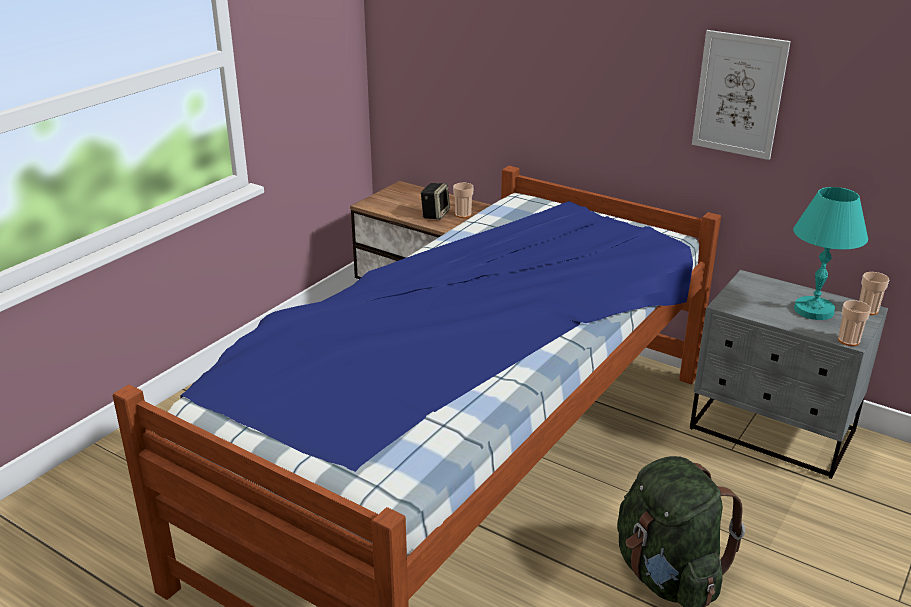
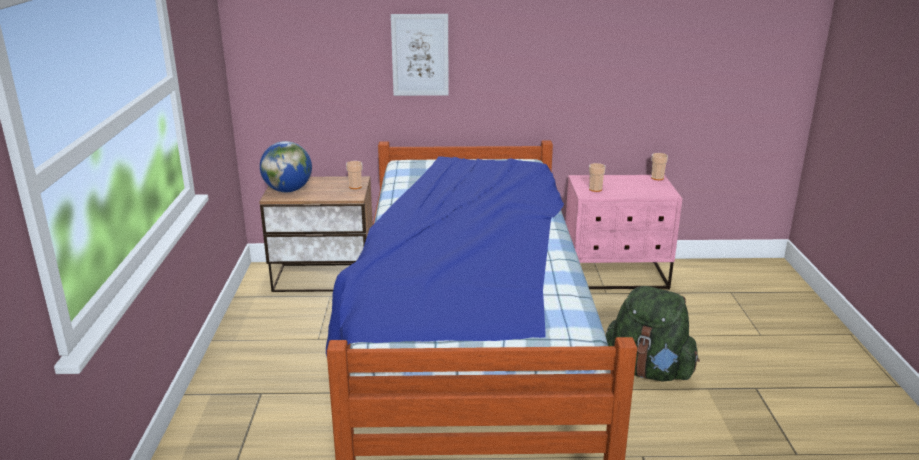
camera: 35 degrees left, 5 degrees down
(391, 200) = (288, 190): none -> globe
(435, 214) = (334, 191): speaker -> none
(739, 95) = (553, 55): picture -> picture (420, 55)
(772, 431) = (615, 276): grey nightstand -> pink nightstand
(814, 310) = (633, 185): turquoise table lamp -> none
(848, 340) = (668, 195): cup -> cup (595, 189)

